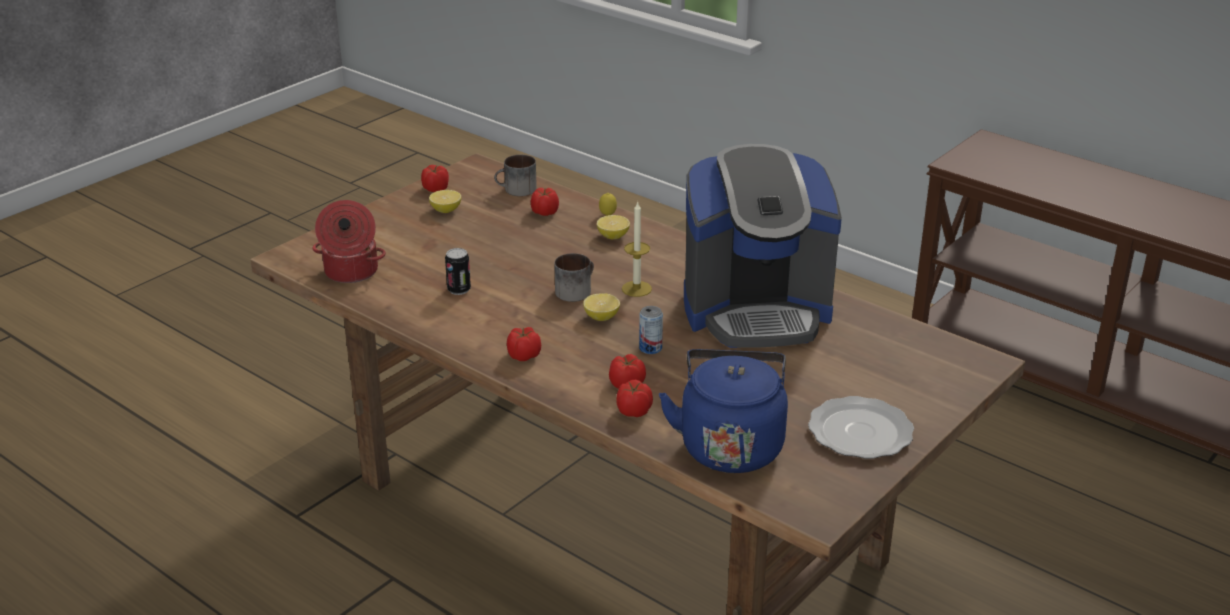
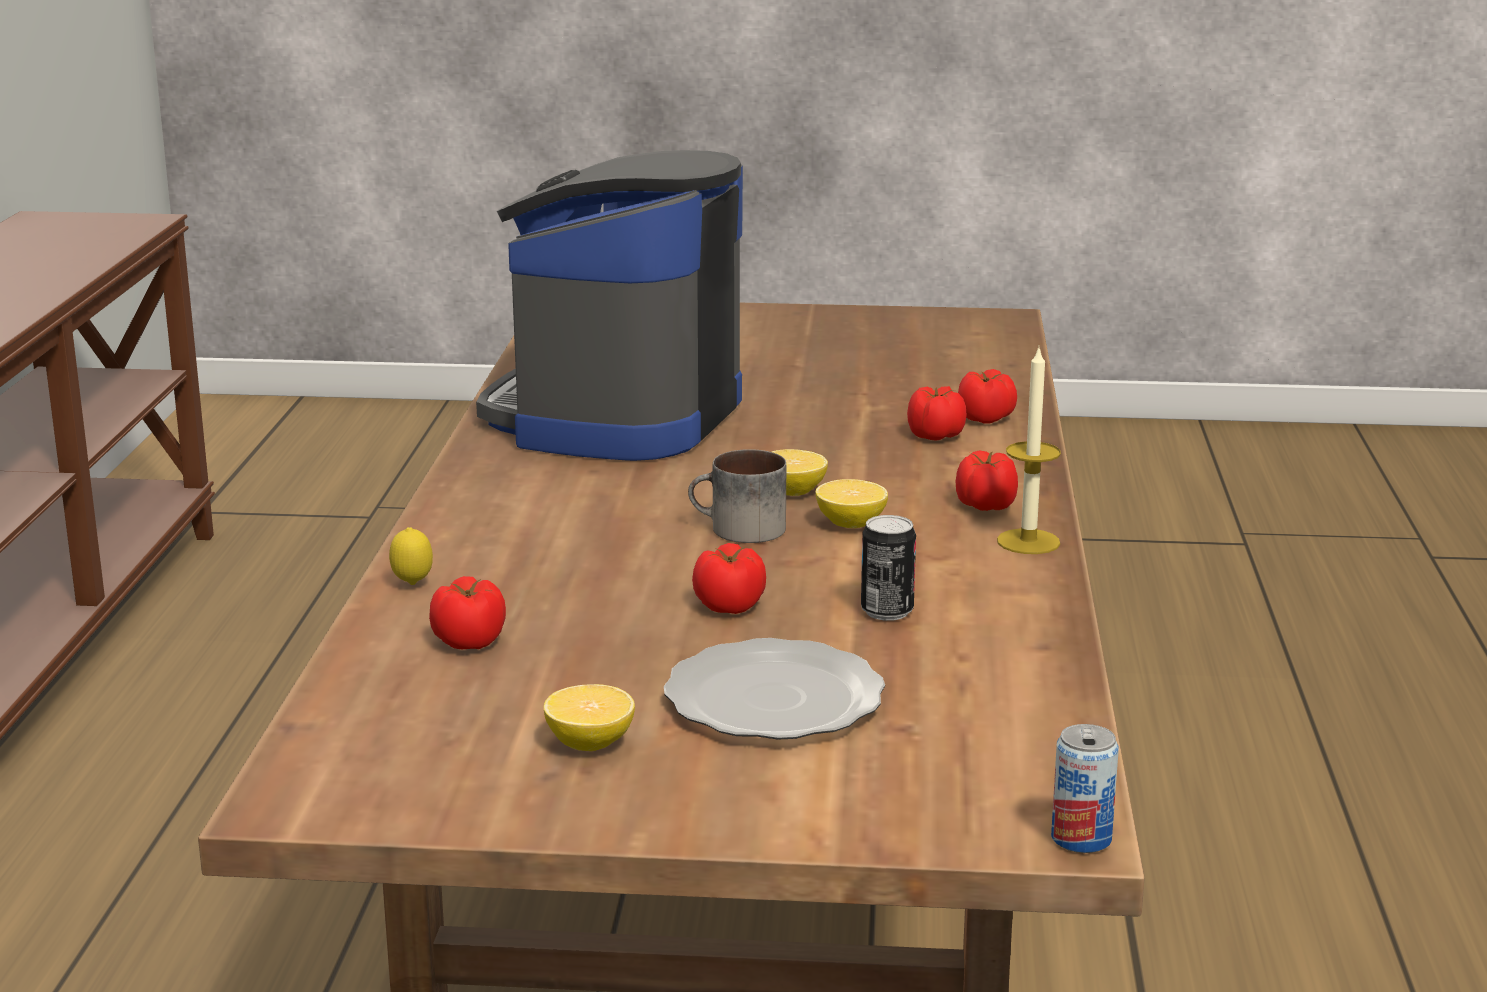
camera: 125 degrees left, 10 degrees down
(350, 272) = (998, 731): cooking pot -> none
(435, 189) = (495, 799): tomato -> tomato (730, 606)
(516, 190) = (389, 704): mug -> none
(613, 236) = (497, 557): lemon -> lemon (850, 524)
(636, 289) = (665, 494): candle -> candle (1028, 542)
(650, 348) = (823, 445): can -> can (1081, 839)
(730, 445) = (958, 367): blue kettle -> none
(756, 311) = (616, 416): coffee machine -> coffee machine turned 120 degrees counterclockwise
(858, 431) = (822, 329): plate -> plate (776, 700)

